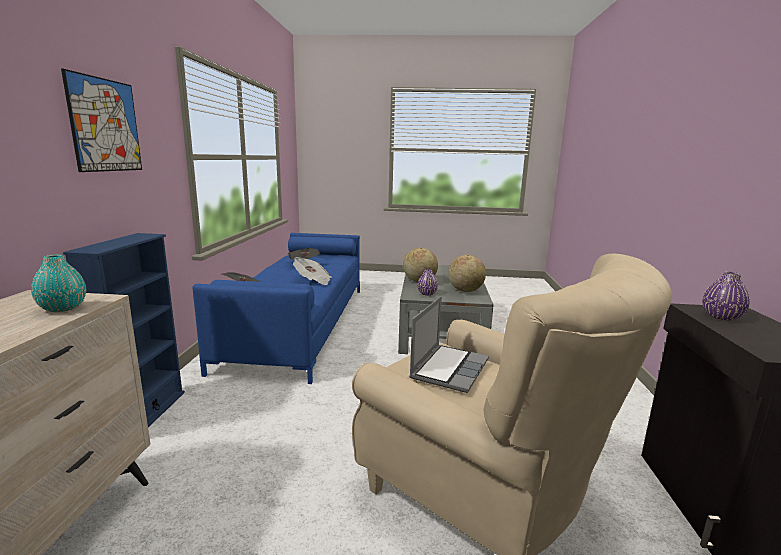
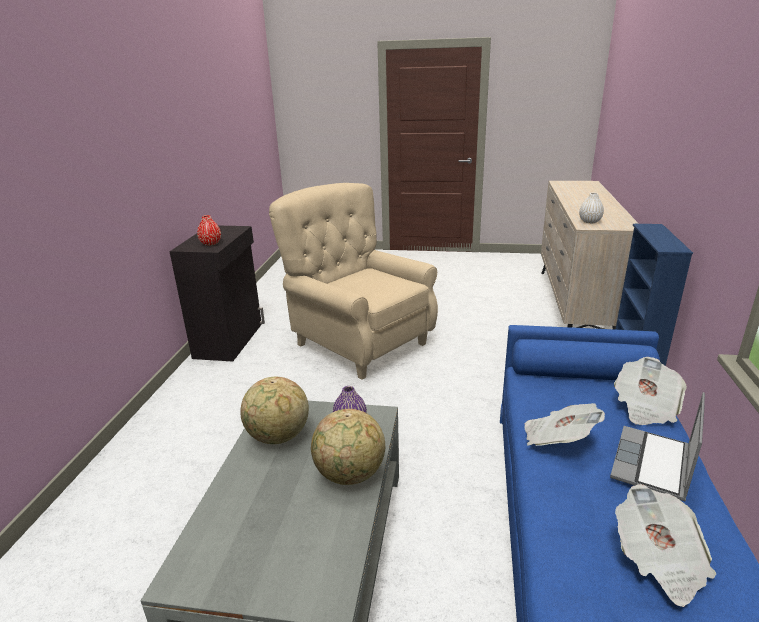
camera: 175 degrees left, 10 degrees up
(63, 308) = (589, 221): turquoise vase -> white vase
(105, 125) = (716, 135): picture -> none
(449, 368) = (376, 284): laptop -> laptop (653, 465)
(721, 317) = (210, 243): purple vase -> red vase

